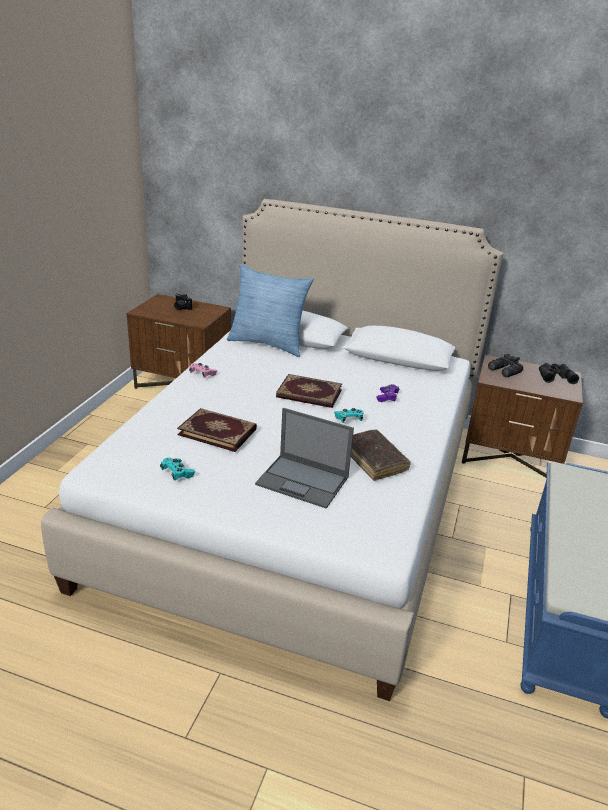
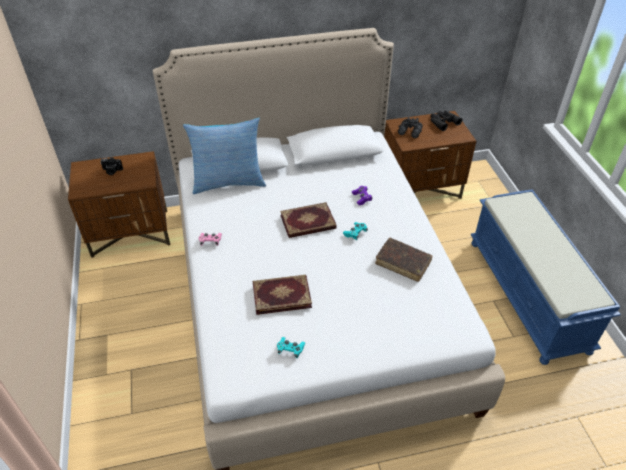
camera: 30 degrees left, 15 degrees up
(303, 481) = (377, 307): laptop -> none

